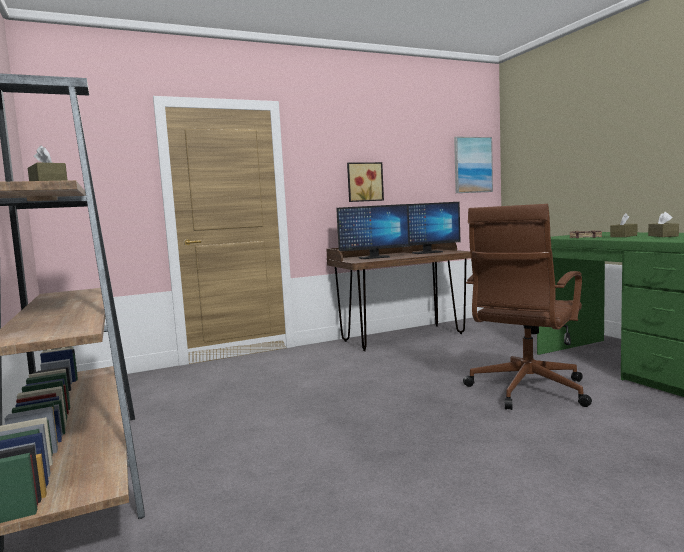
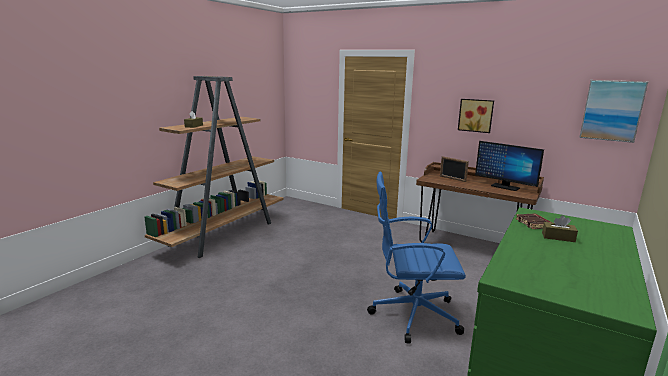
camera: 55 degrees right, 10 degrees up
(374, 257) = (452, 179): monitor -> picture frame
(526, 391) = (412, 314): brown office chair -> blue office chair
(663, 236) = (570, 252): brown tissue box -> none

